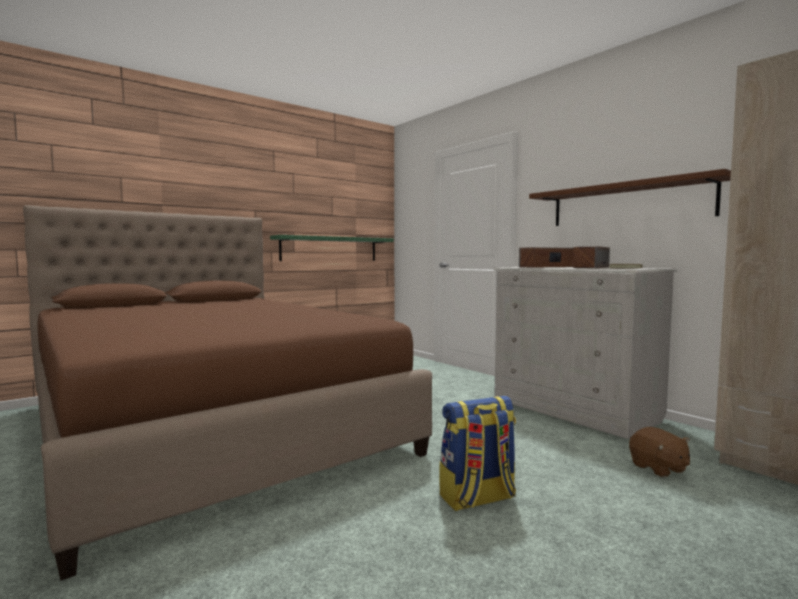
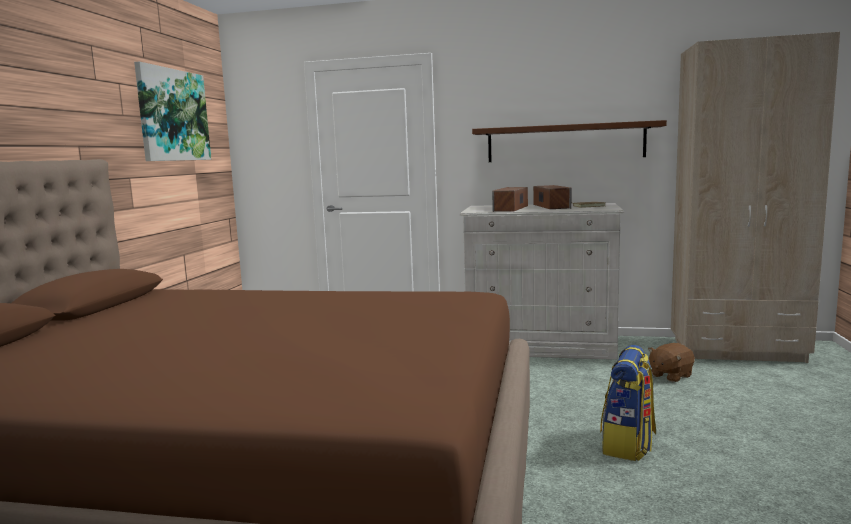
camera: 40 degrees left, 5 degrees up
(330, 249) = (173, 198): green shelf -> none
(338, 194) = (173, 115): none -> picture
(658, 468) = (670, 375): brown plush toy -> brown plush toy turned 120 degrees clockwise

